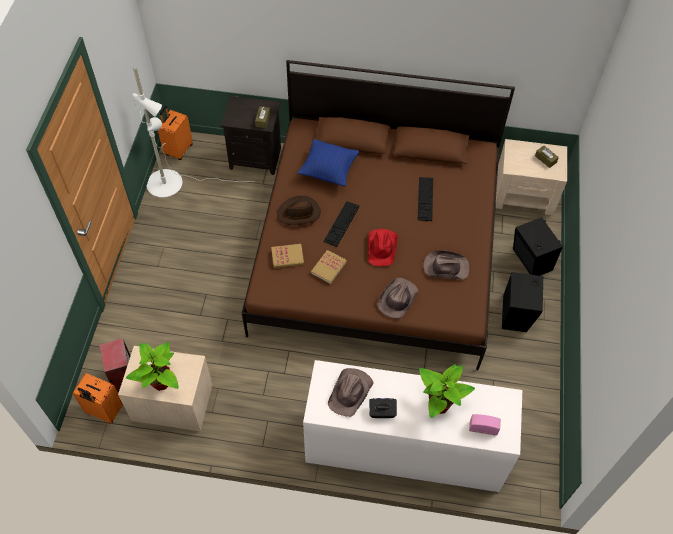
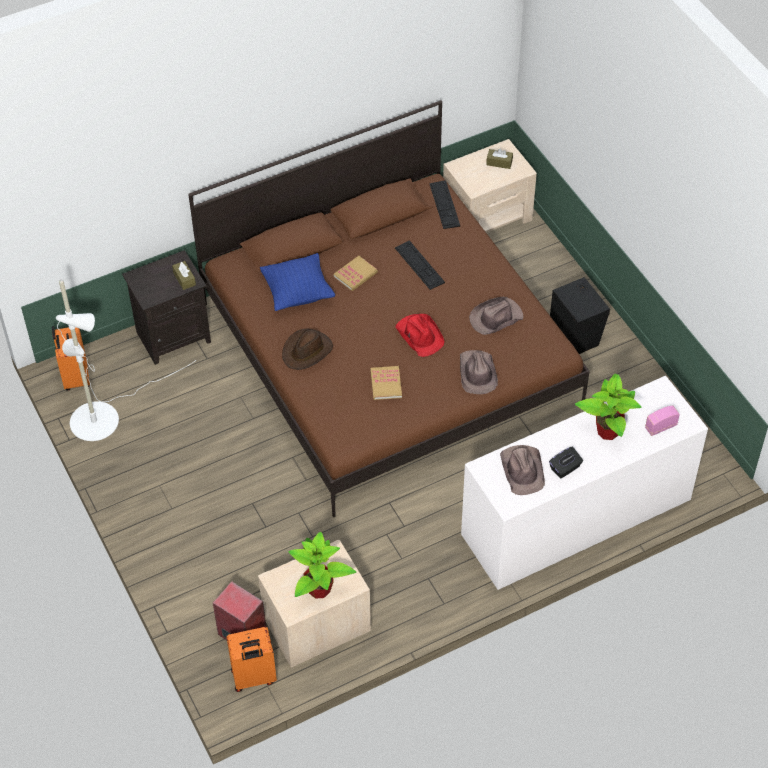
camera: 35 degrees left, 5 degrees down
(287, 257) = (335, 398): book -> book (355, 274)
(341, 223) = (359, 336): keyboard -> keyboard (444, 204)
(531, 261) = (547, 276): black speaker -> none

